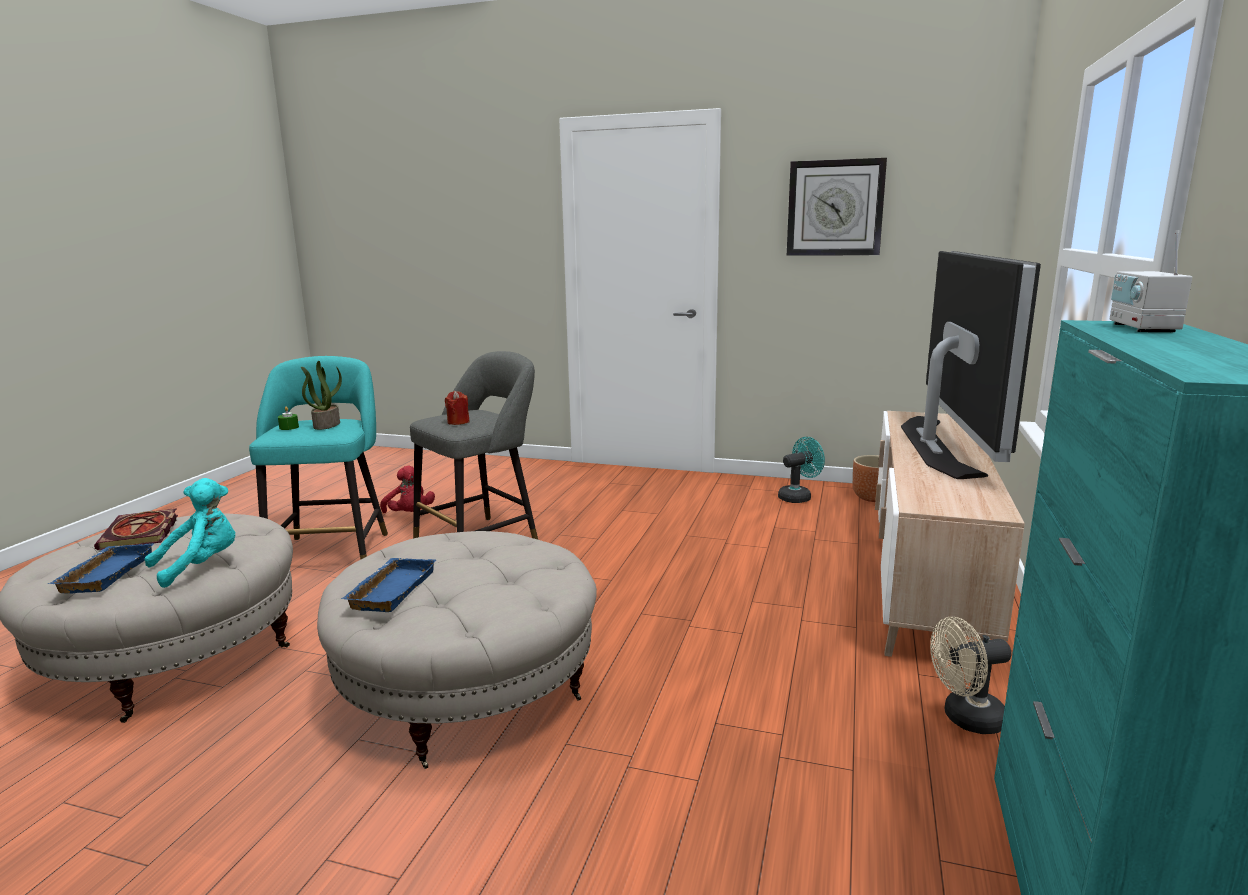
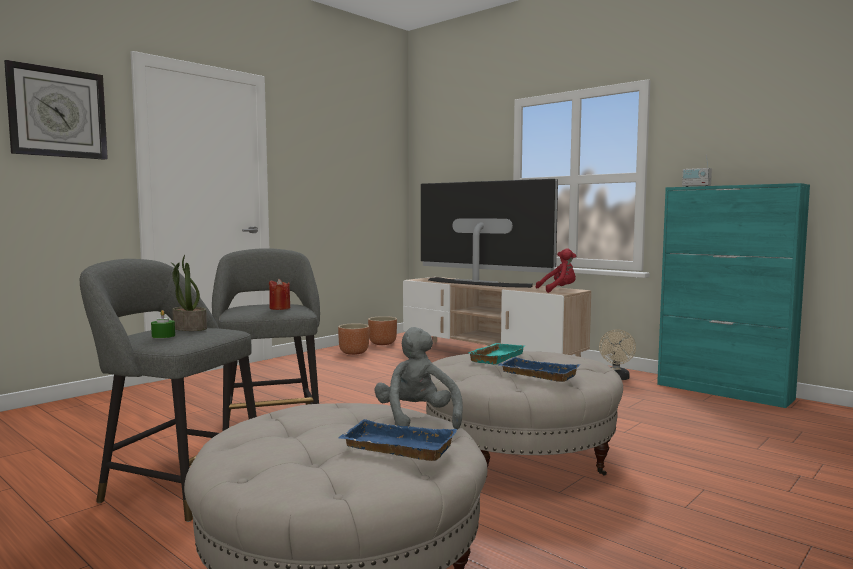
camera: 65 degrees left, 10 degrees down
(141, 533) = (279, 440): book -> none
(201, 566) = (417, 419): turquoise plush toy -> grey plush toy
(331, 551) = (177, 486): turquoise stool -> grey stool
(410, 515) = (147, 447): red plush toy -> red plush toy (558, 290)
(480, 553) = (495, 357): none -> turquoise tray
(798, 497) = (353, 352): turquoise fan -> brown planter
(835, 208) = (333, 157): wall clock -> wall clock (57, 113)

